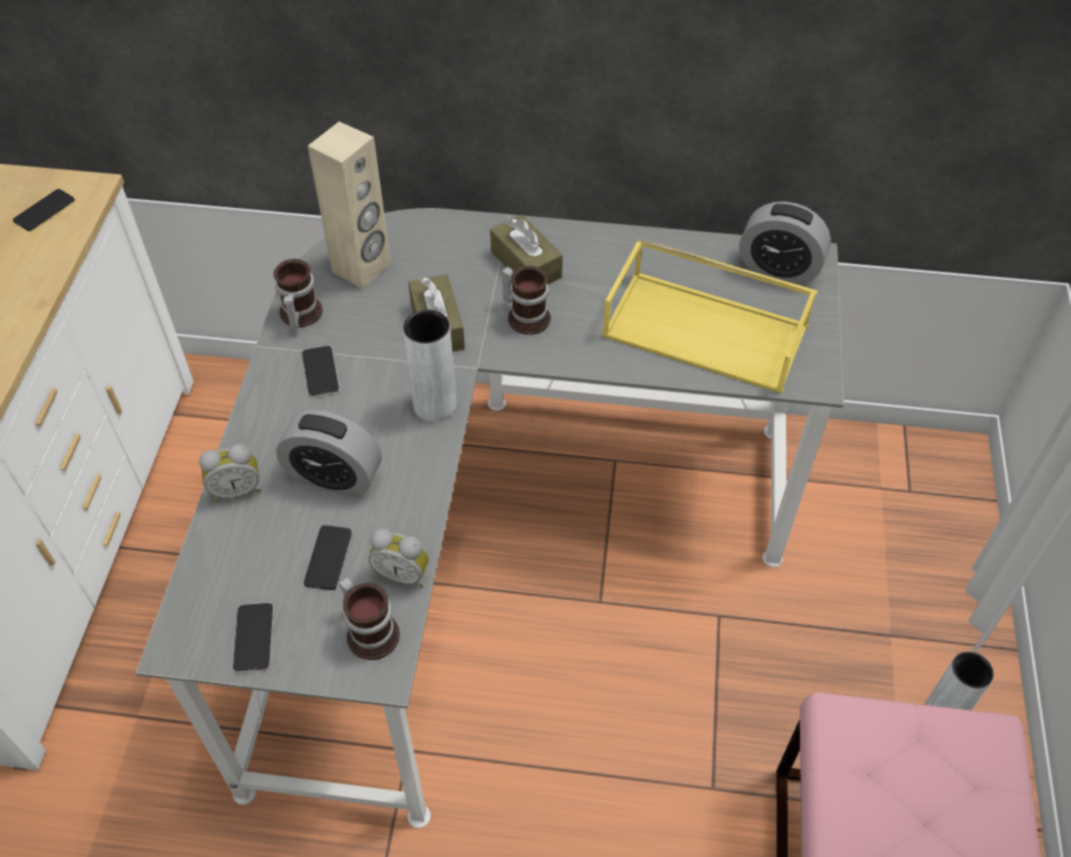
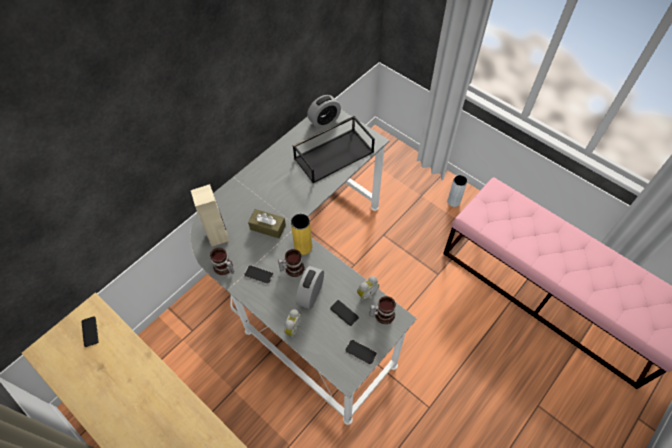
camera: 55 degrees left, 5 degrees up
(334, 477) = (311, 294): alarm clock -> alarm clock turned 150 degrees clockwise
(435, 405) = (303, 247): grey vase -> yellow vase
(526, 264) = (262, 185): brown tissue box -> none
(527, 315) = (285, 198): mug -> mug (292, 268)
(707, 330) = (334, 154): yellow tray -> black tray

